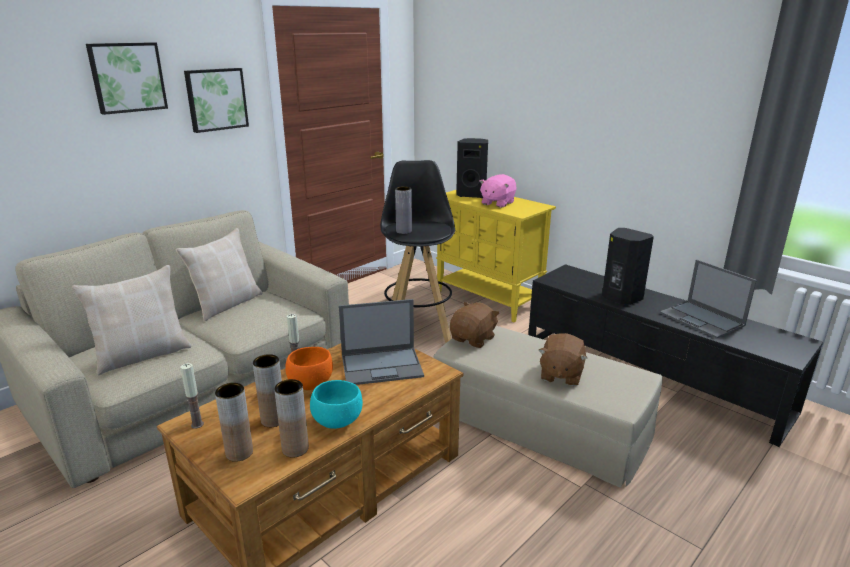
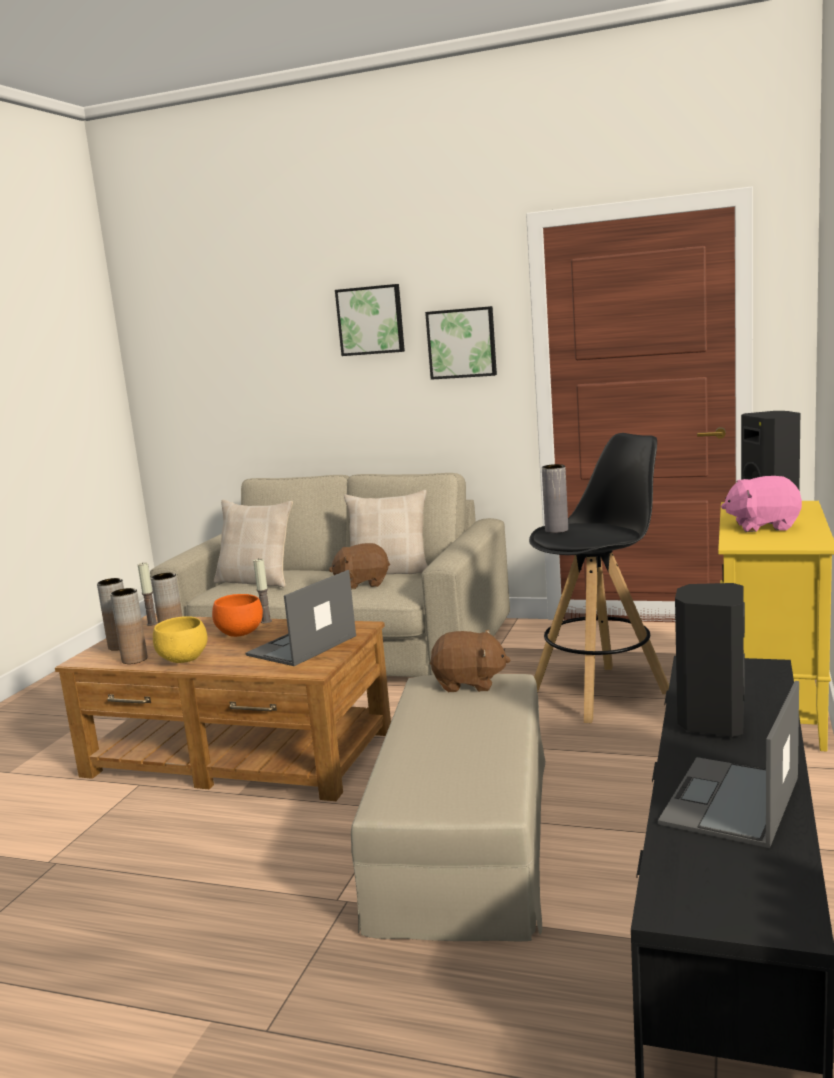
camera: 65 degrees right, 10 degrees down
(338, 421) = (185, 660): turquoise bowl -> yellow bowl
(382, 366) = (301, 646): laptop -> laptop turned 75 degrees clockwise
(560, 375) = (429, 750): brown plush toy -> brown plush toy (362, 583)

